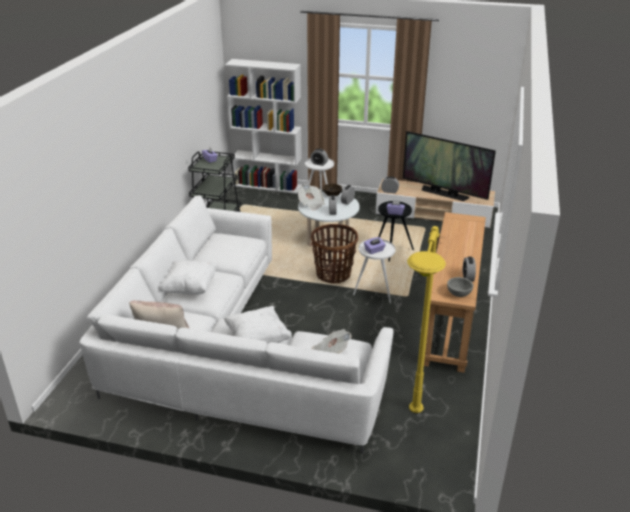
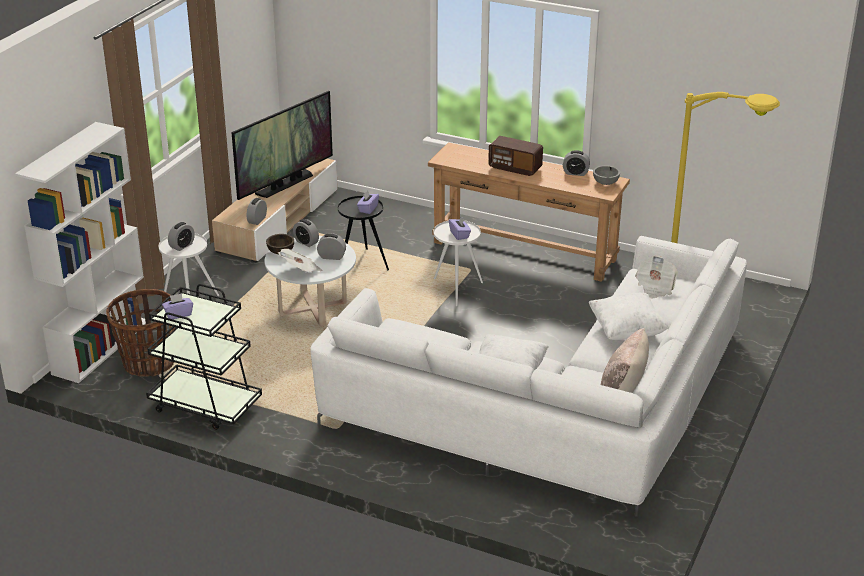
camera: 80 degrees left, 0 degrees up
(333, 274) = (403, 314): basket -> basket (148, 363)
(458, 248) = (515, 168): none -> radio

